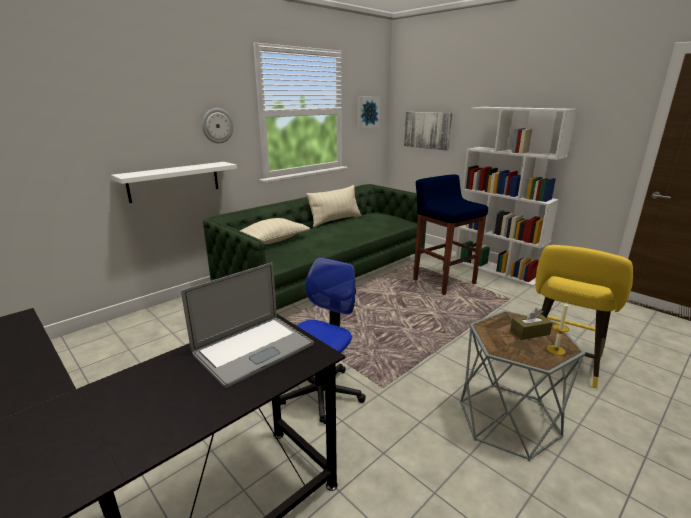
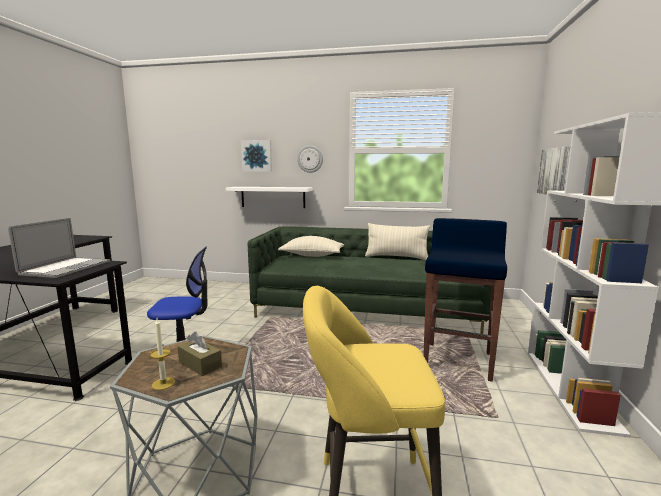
camera: 55 degrees right, 10 degrees down
(253, 349) = (66, 268): laptop -> laptop turned 90 degrees counterclockwise
(367, 112) = (494, 152): picture -> picture (257, 156)

